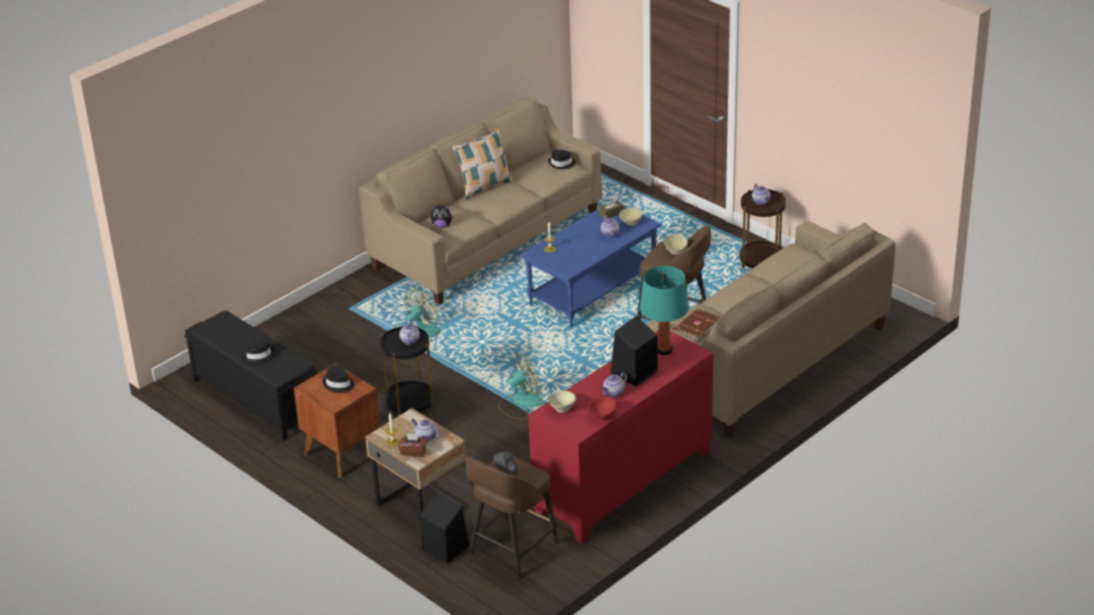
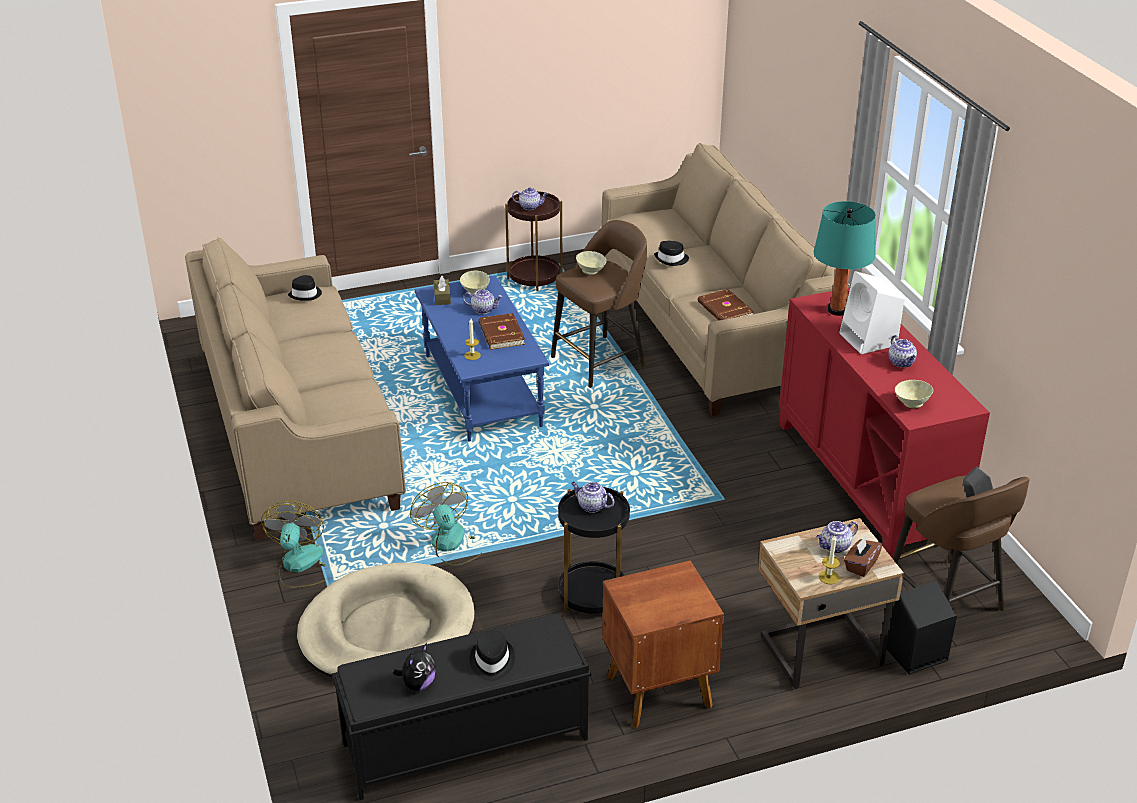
camera: 65 degrees left, 0 degrees up
(327, 341) = (387, 630): none -> beige dog bed
(339, 384) = (657, 590): black hat -> black hat (671, 259)
(442, 225) = (341, 413): plush toy -> plush toy (418, 684)
(484, 187) = (288, 359): pillow -> none
(520, 403) = (661, 507): fan -> fan (301, 566)
(585, 250) = (500, 334): none -> brown book
(602, 416) = (944, 382): red bowl -> none
(633, 373) = (869, 340): black speaker -> white speaker

